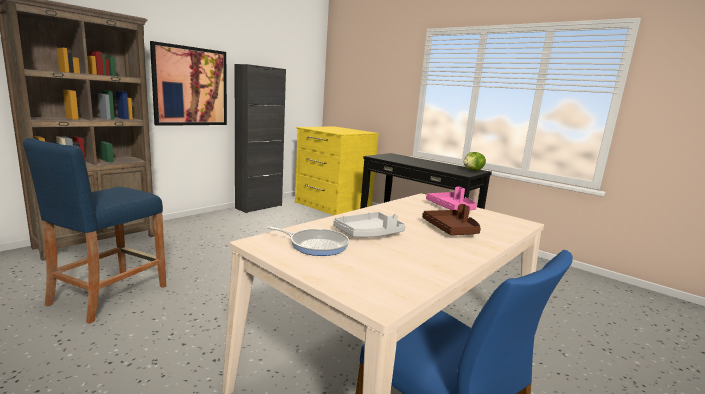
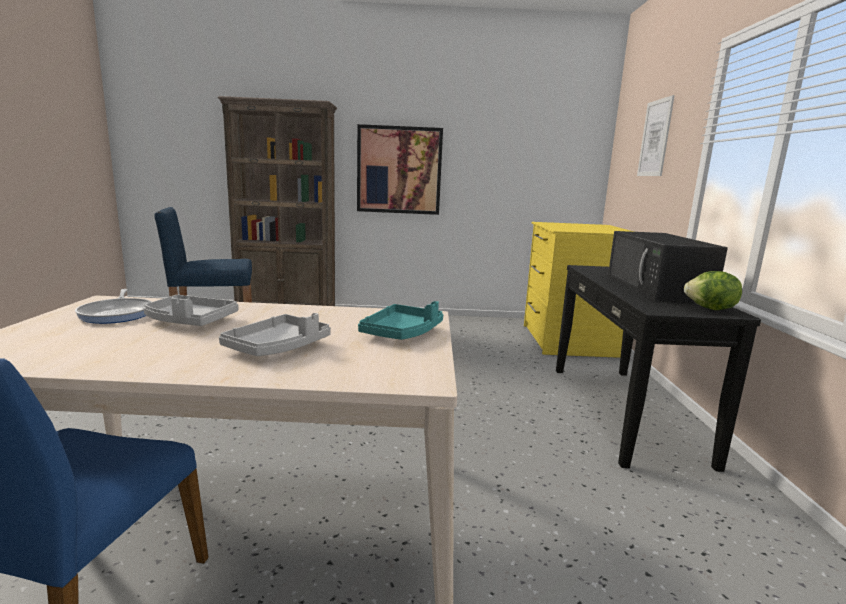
camera: 50 degrees right, 0 degrees up
(259, 207) = (471, 320): black cabinet -> none
(374, 74) = (655, 138): none -> picture
(432, 163) = (657, 288): none -> black microwave
(451, 208) = (402, 333): pink tray -> turquoise tray
(451, 229) = (278, 347): brown tray -> grey tray

